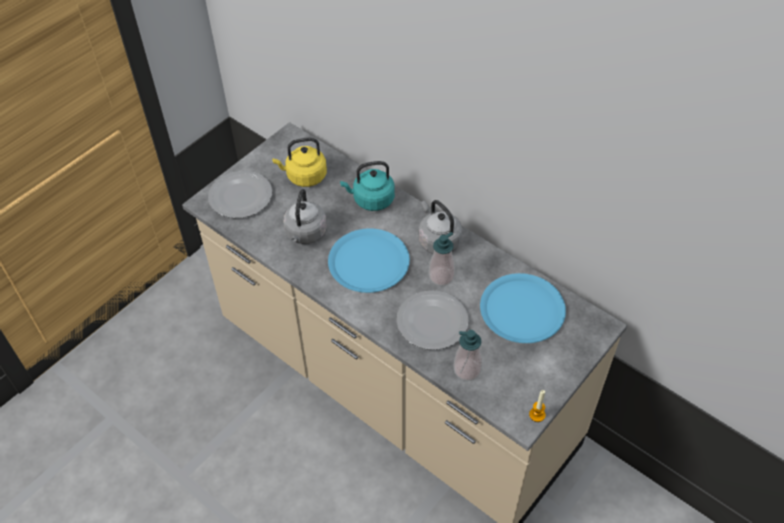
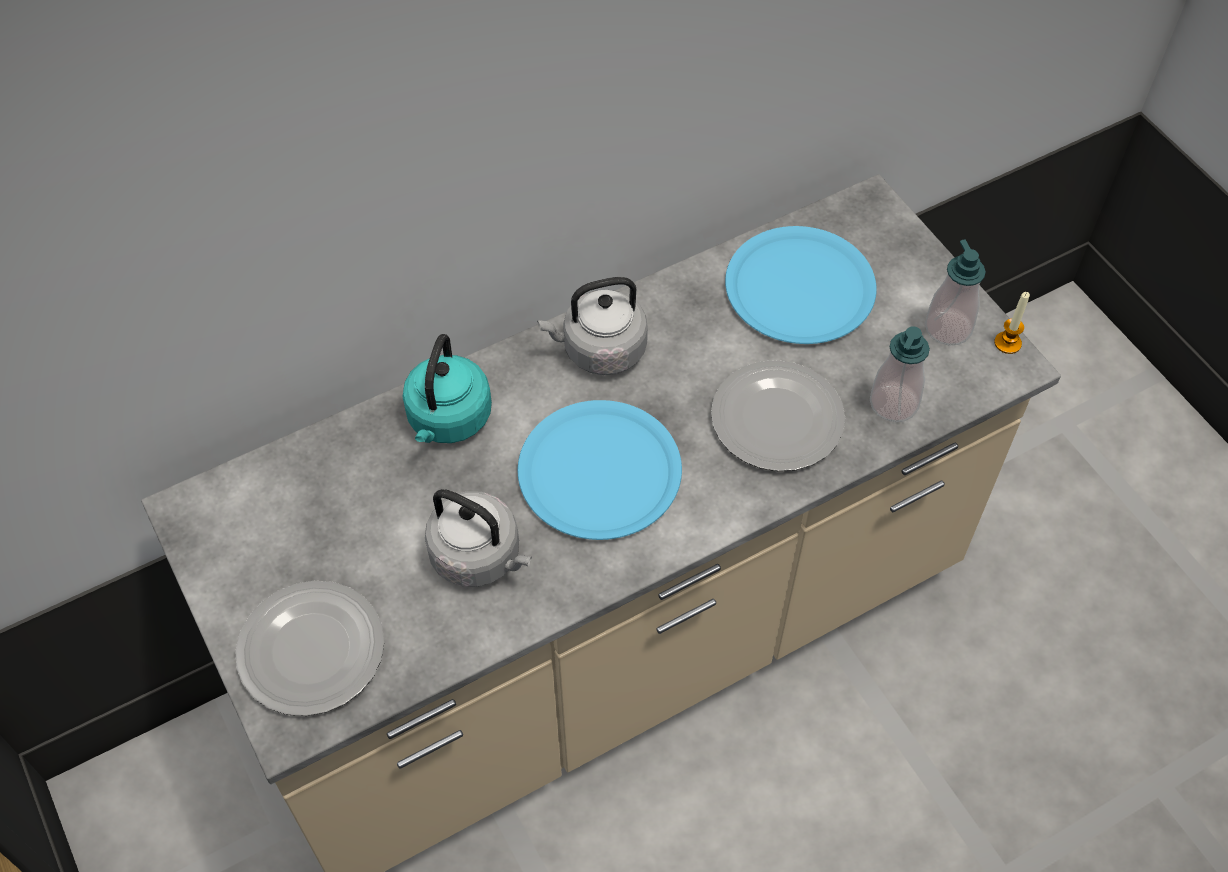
camera: 70 degrees left, 5 degrees up
(304, 176) = (321, 515): yellow kettle -> none
(441, 276) = (684, 372): soap dispenser -> soap dispenser (948, 328)

